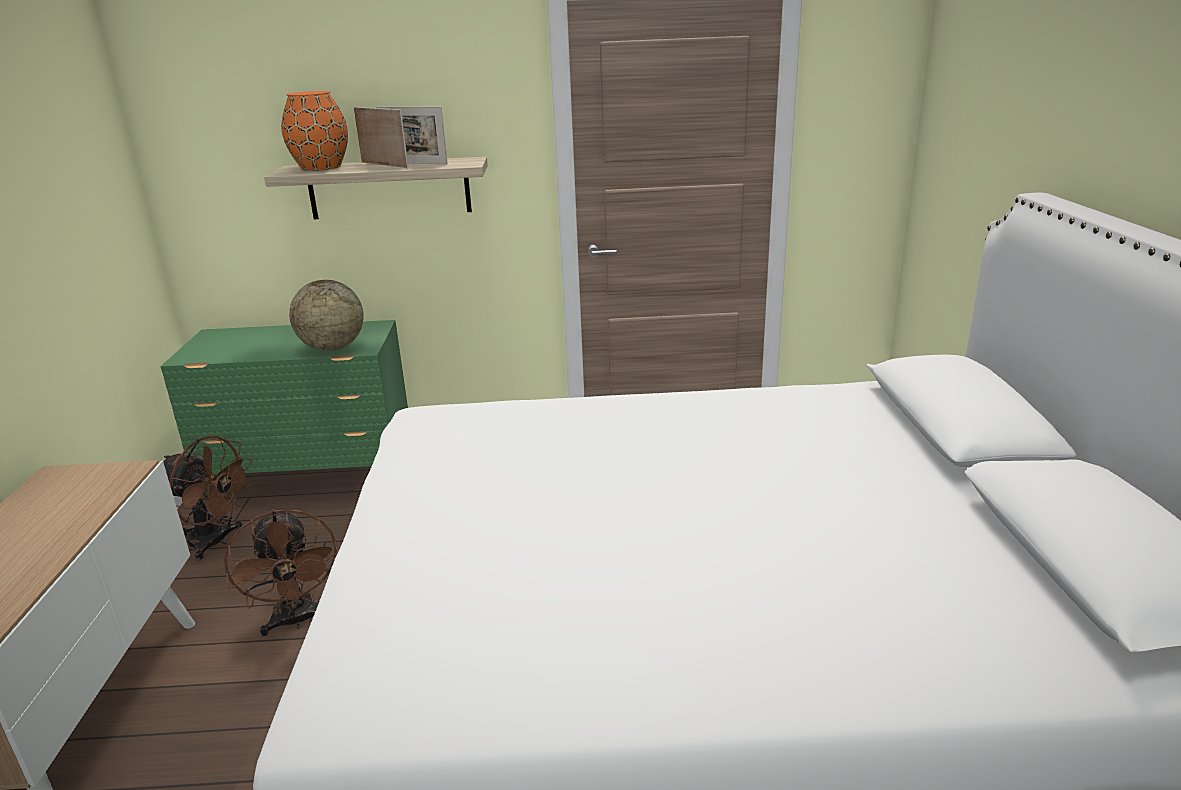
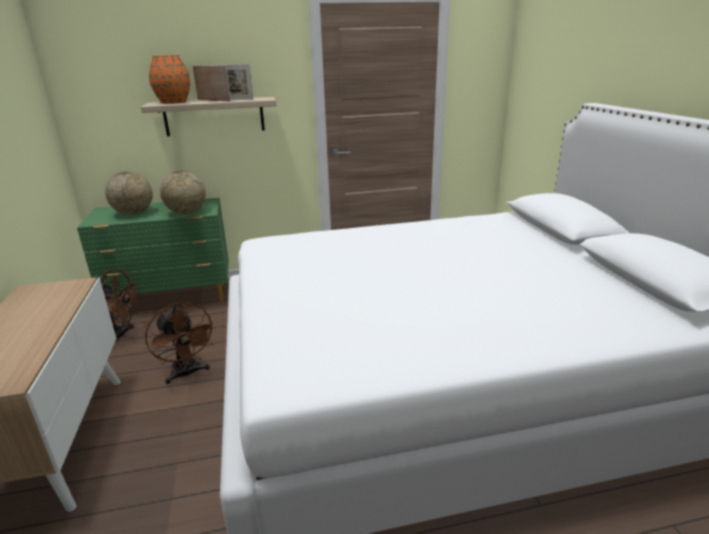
camera: 10 degrees left, 0 degrees up
(253, 344) = (134, 213): none -> globe

